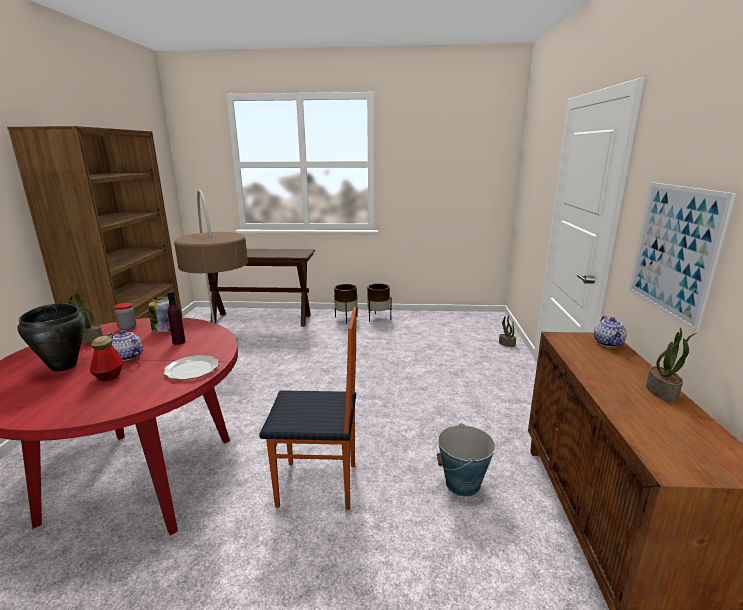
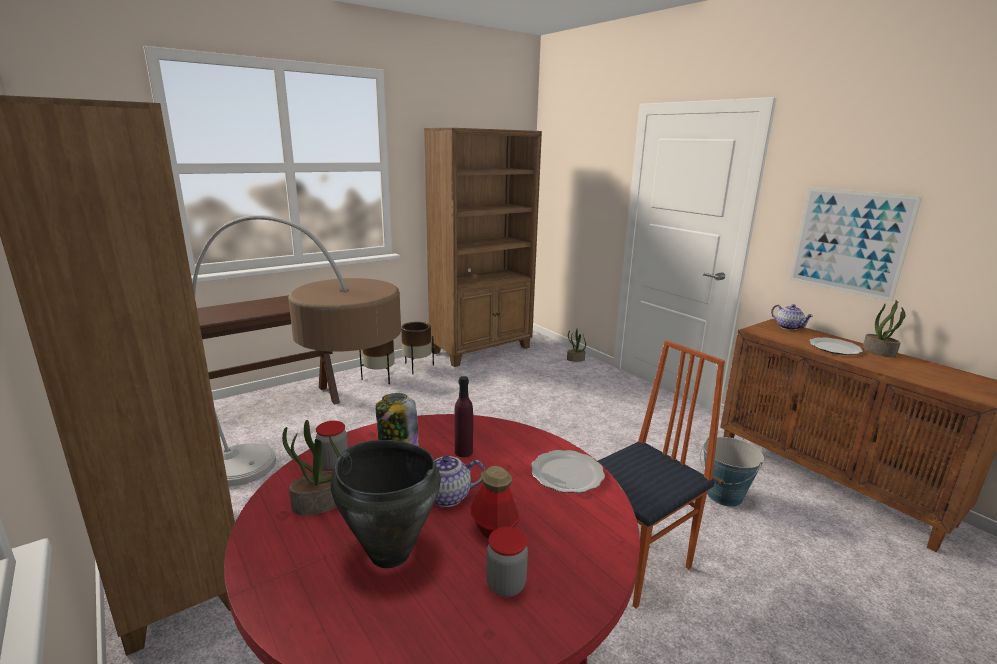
camera: 40 degrees left, 0 degrees up
(62, 396) = (506, 585): none -> jar
(440, 318) = (482, 350): none -> brown bookcase
(608, 372) = (835, 348): none -> plate

